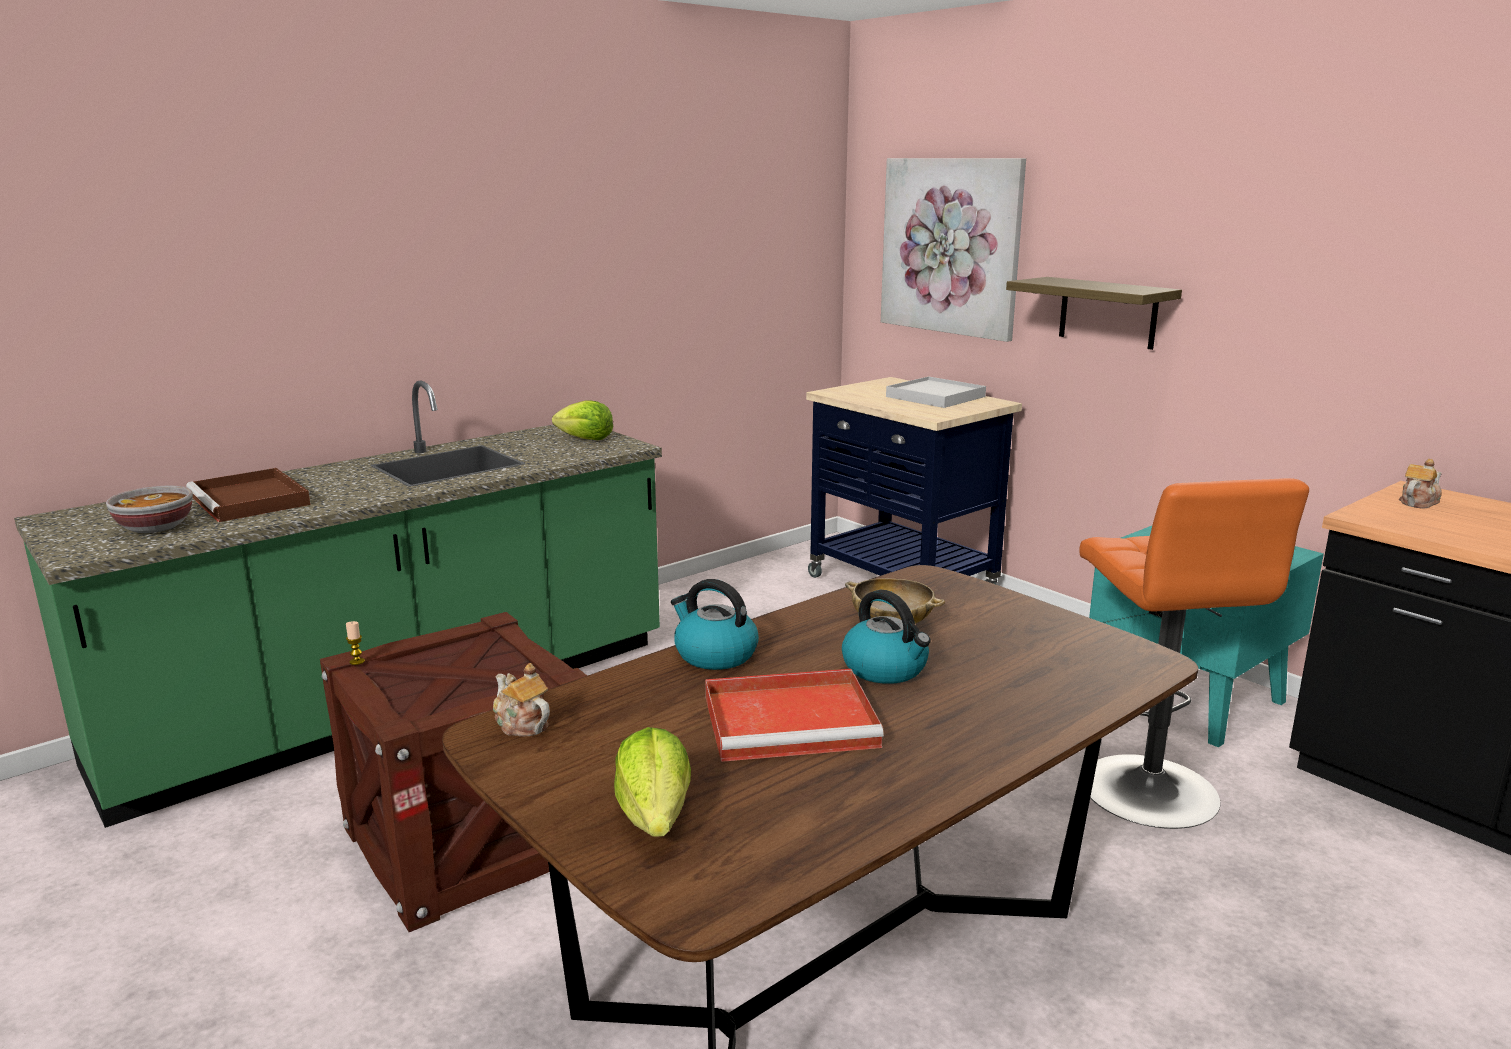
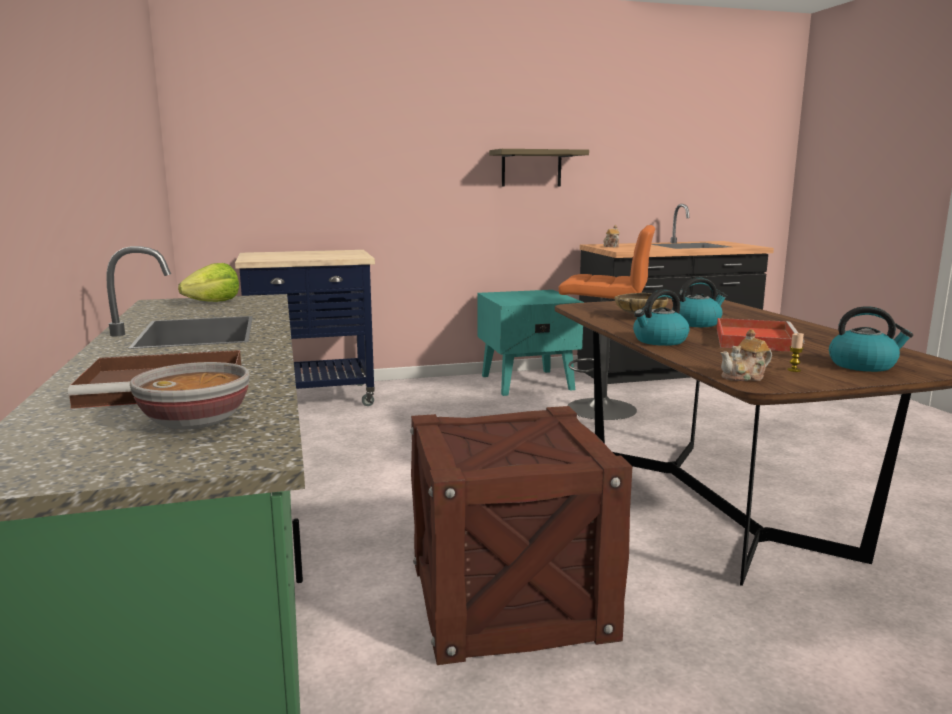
camera: 65 degrees left, 5 degrees down
(357, 661) = (460, 467): candle -> candle (794, 370)
(655, 816) = (863, 365): lettuce -> kettle
(935, 397) = (315, 253): white tray -> none
(950, 246) = (282, 148): picture -> none
(1108, 312) = (414, 183): shelf -> shelf (531, 168)

